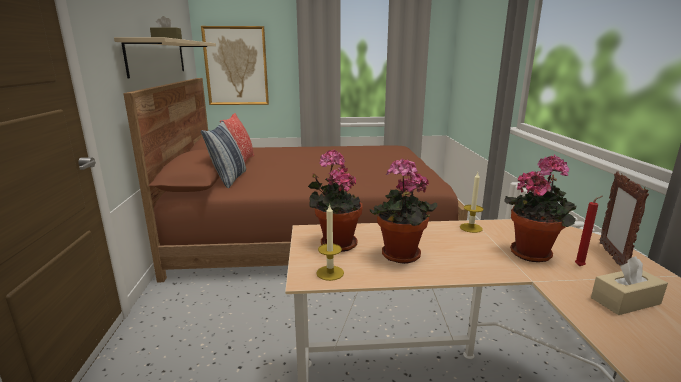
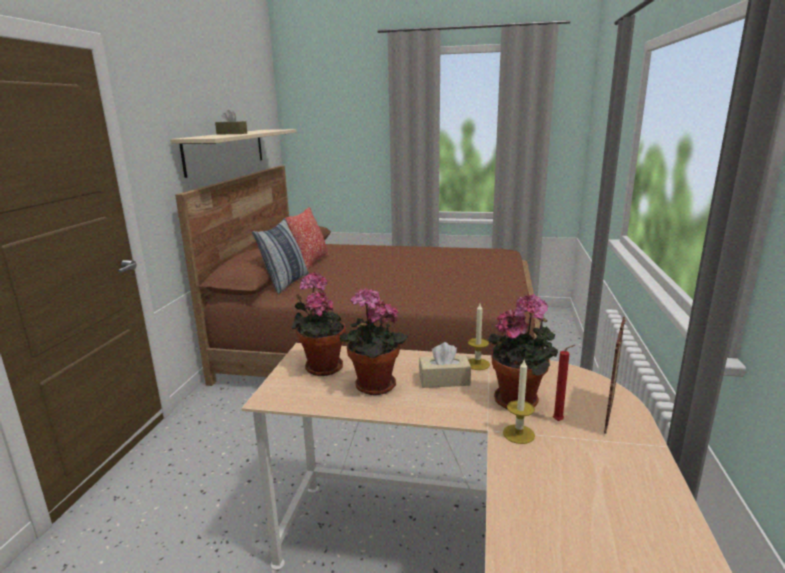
camera: 15 degrees right, 0 degrees up
(236, 66) = (323, 152): picture -> none
(330, 273) = (293, 396): candle -> candle (518, 434)
(625, 301) = (568, 464): beige tissue box -> beige tissue box (444, 380)

